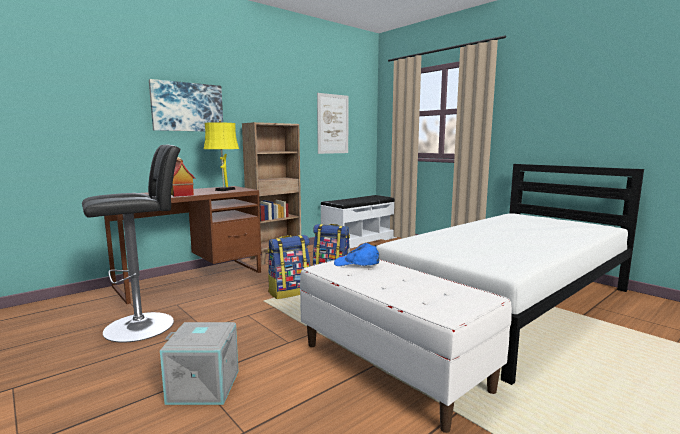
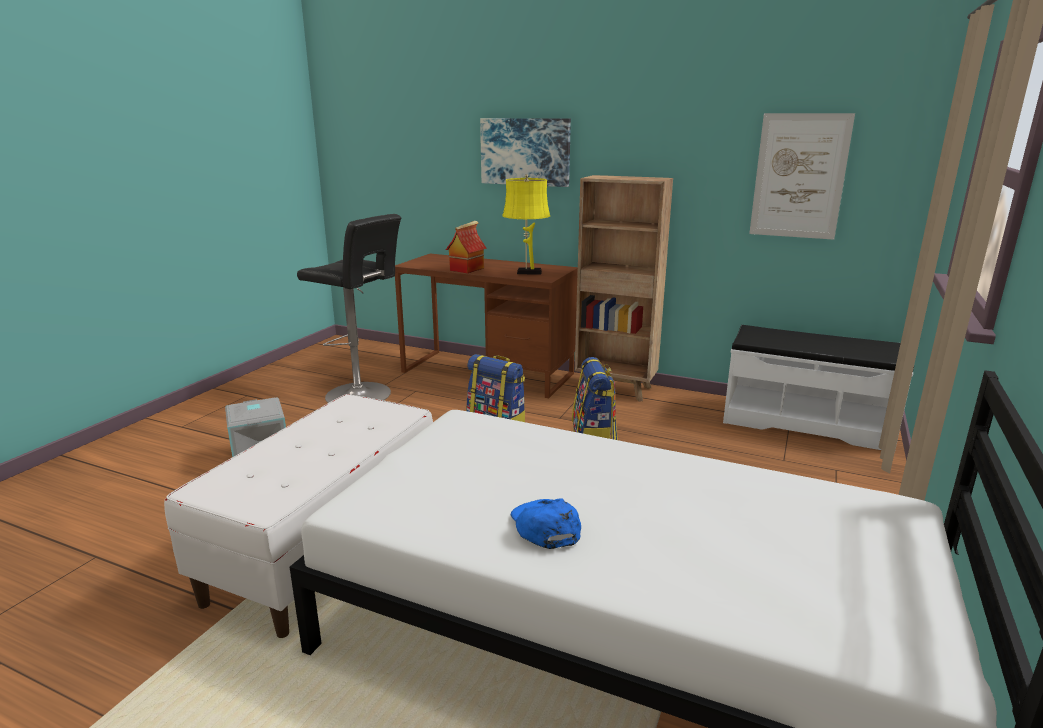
camera: 65 degrees right, 10 degrees up
(357, 263) = (380, 415): blue cap -> blue cap (545, 526)

